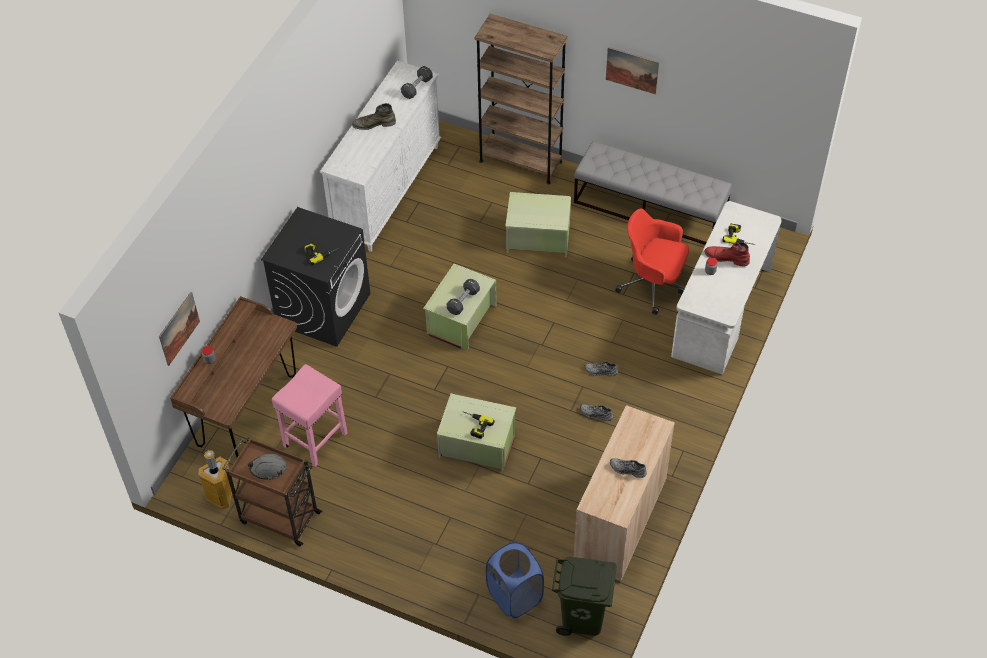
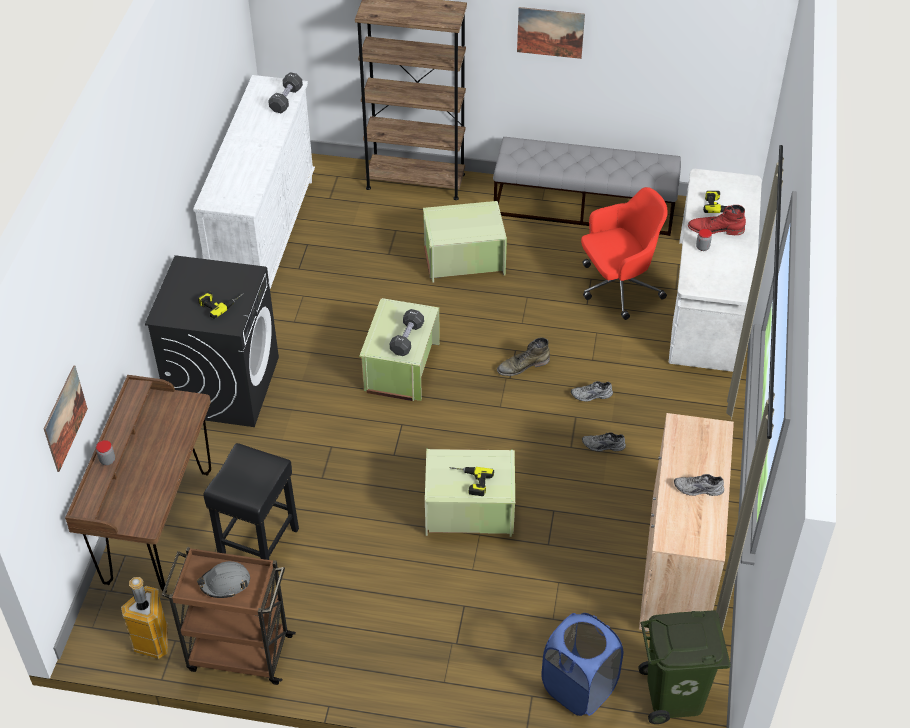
camera: 15 degrees left, 5 degrees down
(315, 440) = (258, 546): pink stool -> black stool
(374, 124) = (245, 146): green boot -> green boot (523, 366)
(653, 284) = (618, 287): red office chair -> red office chair turned 150 degrees clockwise

